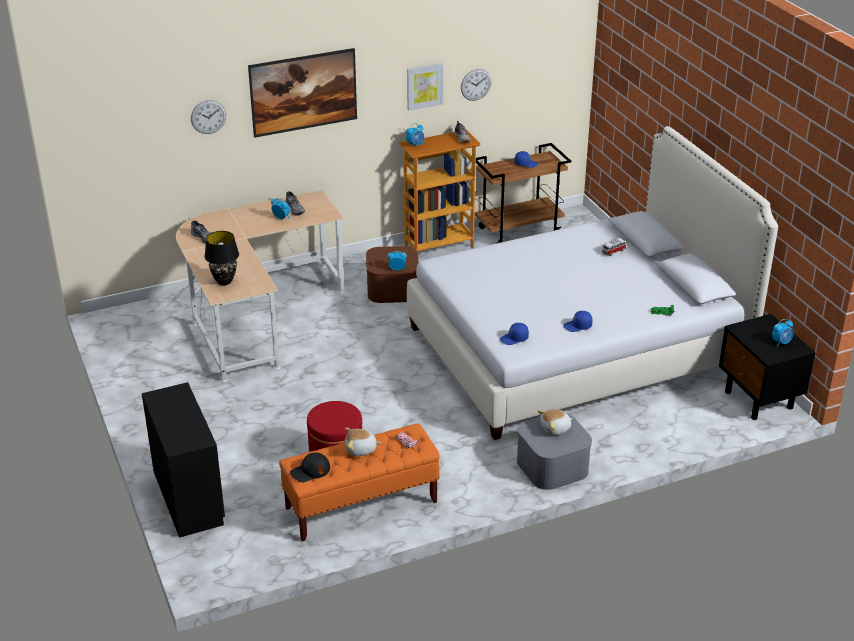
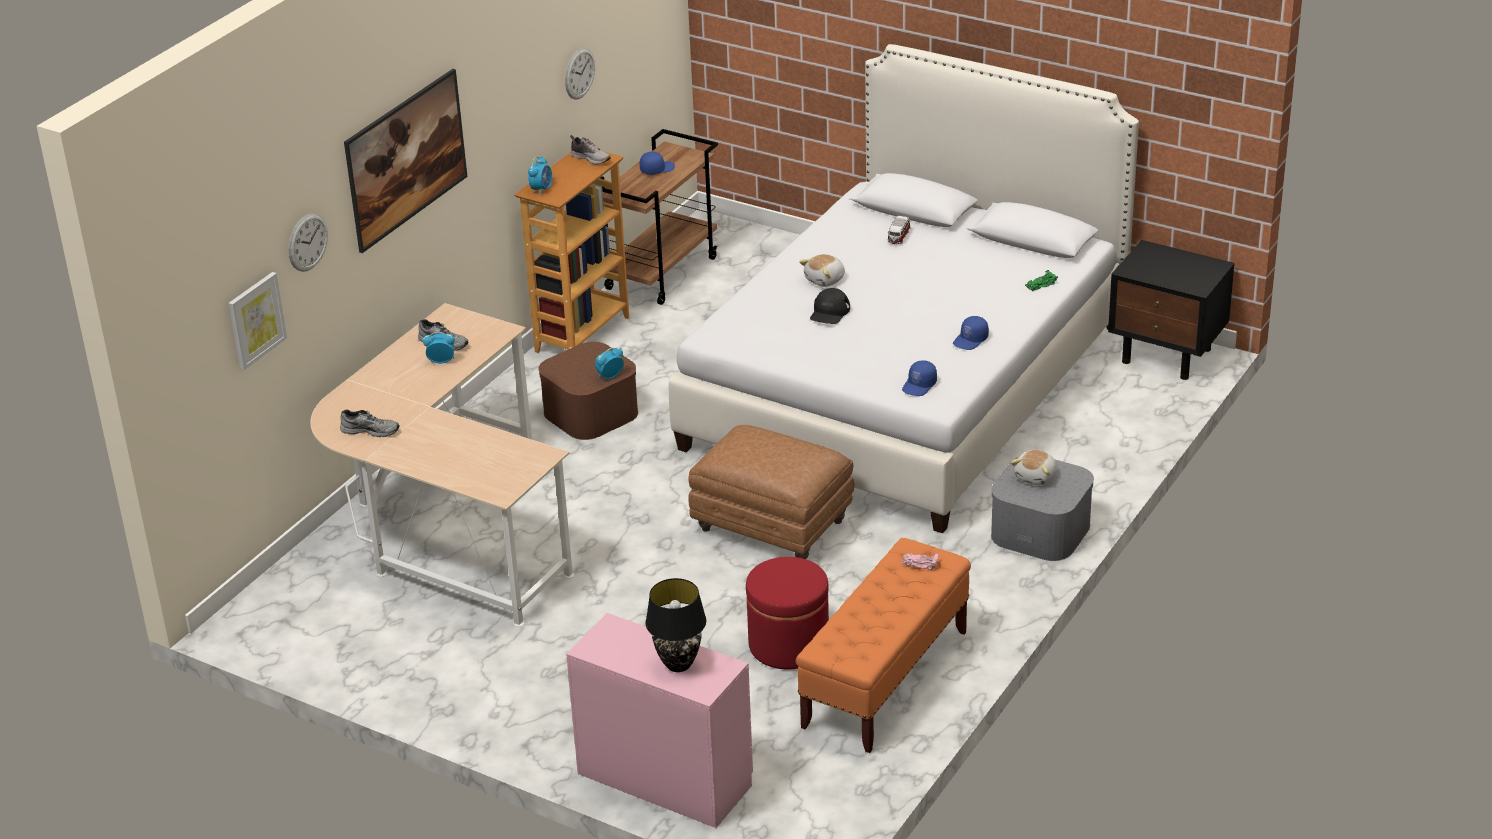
camera: 35 degrees left, 0 degrees up
(189, 496) = (665, 777): black dresser -> pink dresser
(224, 282) = (483, 472): black table lamp -> black table lamp (678, 665)
(310, 471) = (854, 649): black cap -> black cap (829, 312)
(361, 450) = (880, 597): plush toy -> plush toy (825, 280)
(409, 391) = (774, 526): none -> brown ottoman
(424, 86) = (529, 97): picture -> picture (256, 320)
(781, 342) = (1190, 267): alarm clock -> none

